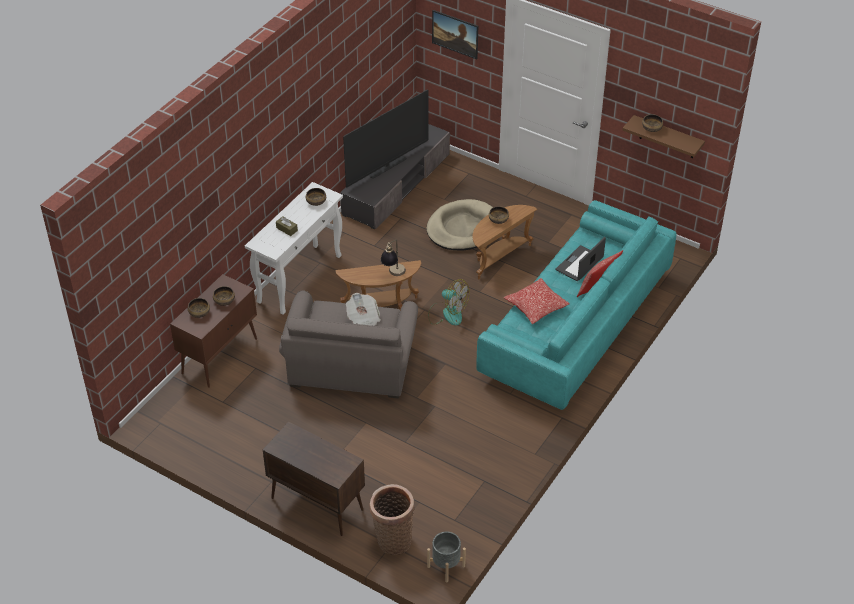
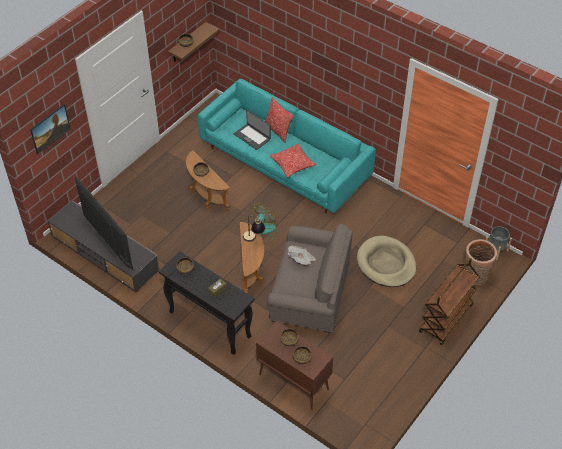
camera: 85 degrees left, 5 degrees up
(300, 278) = (209, 324): white console table -> black console table
(316, 504) = (446, 319): brown cabinet -> brown cart
(463, 228) = (169, 215): beige dog bed -> beige dog bed (386, 264)

